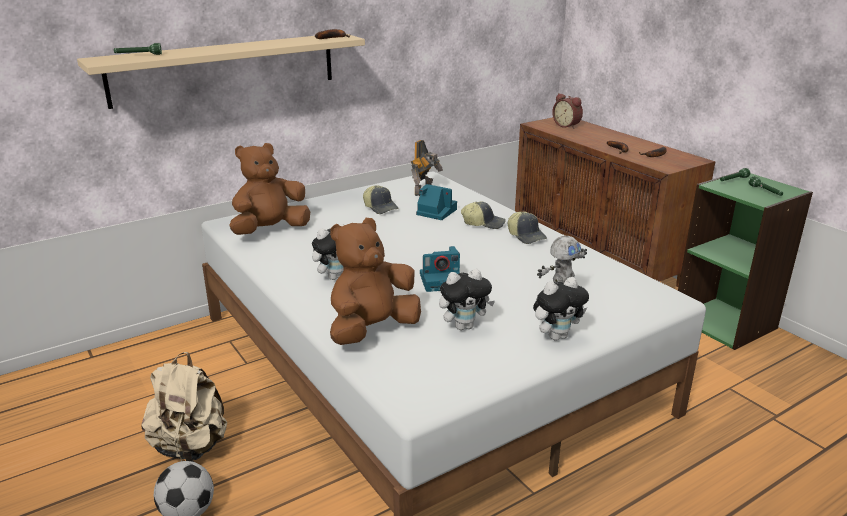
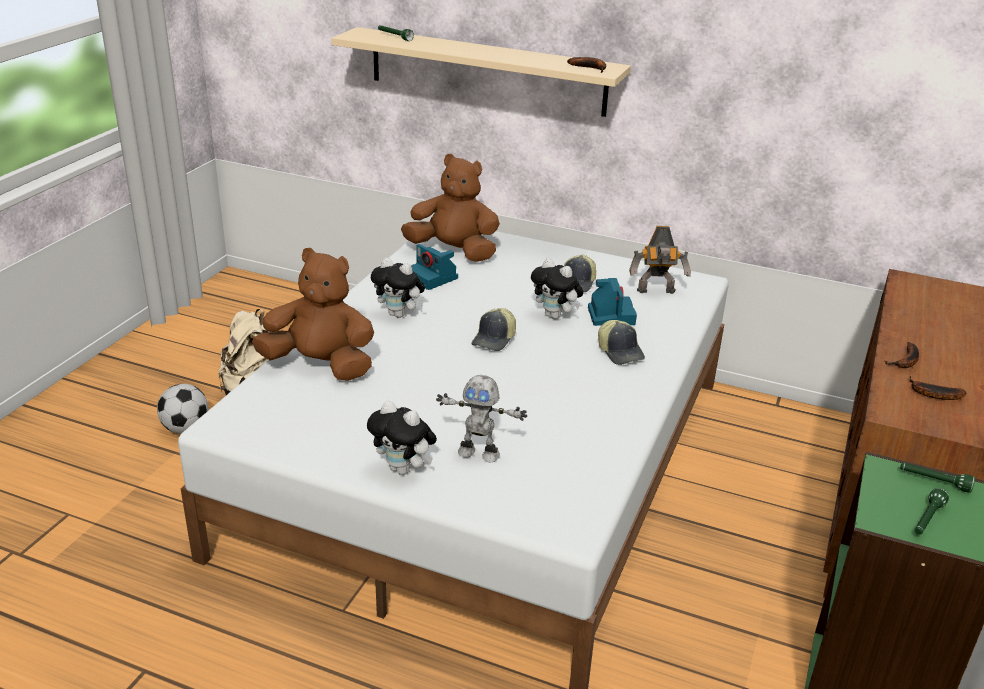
camera: 55 degrees right, 5 degrees up
(441, 280) = (451, 369): camera -> camera (433, 278)
(464, 326) = (372, 410): plush toy -> plush toy (555, 316)
(526, 236) = (623, 388): cap -> cap (495, 339)
(567, 125) = (942, 301): alarm clock -> none

